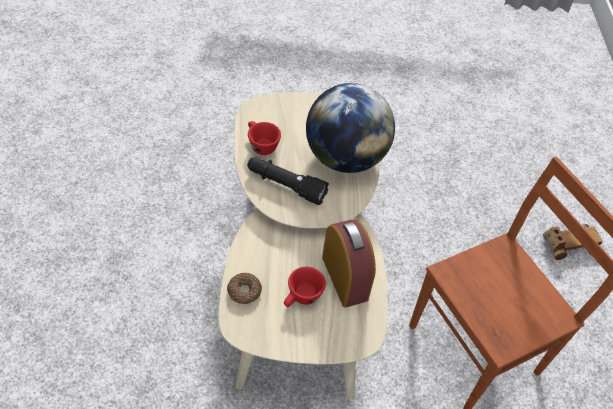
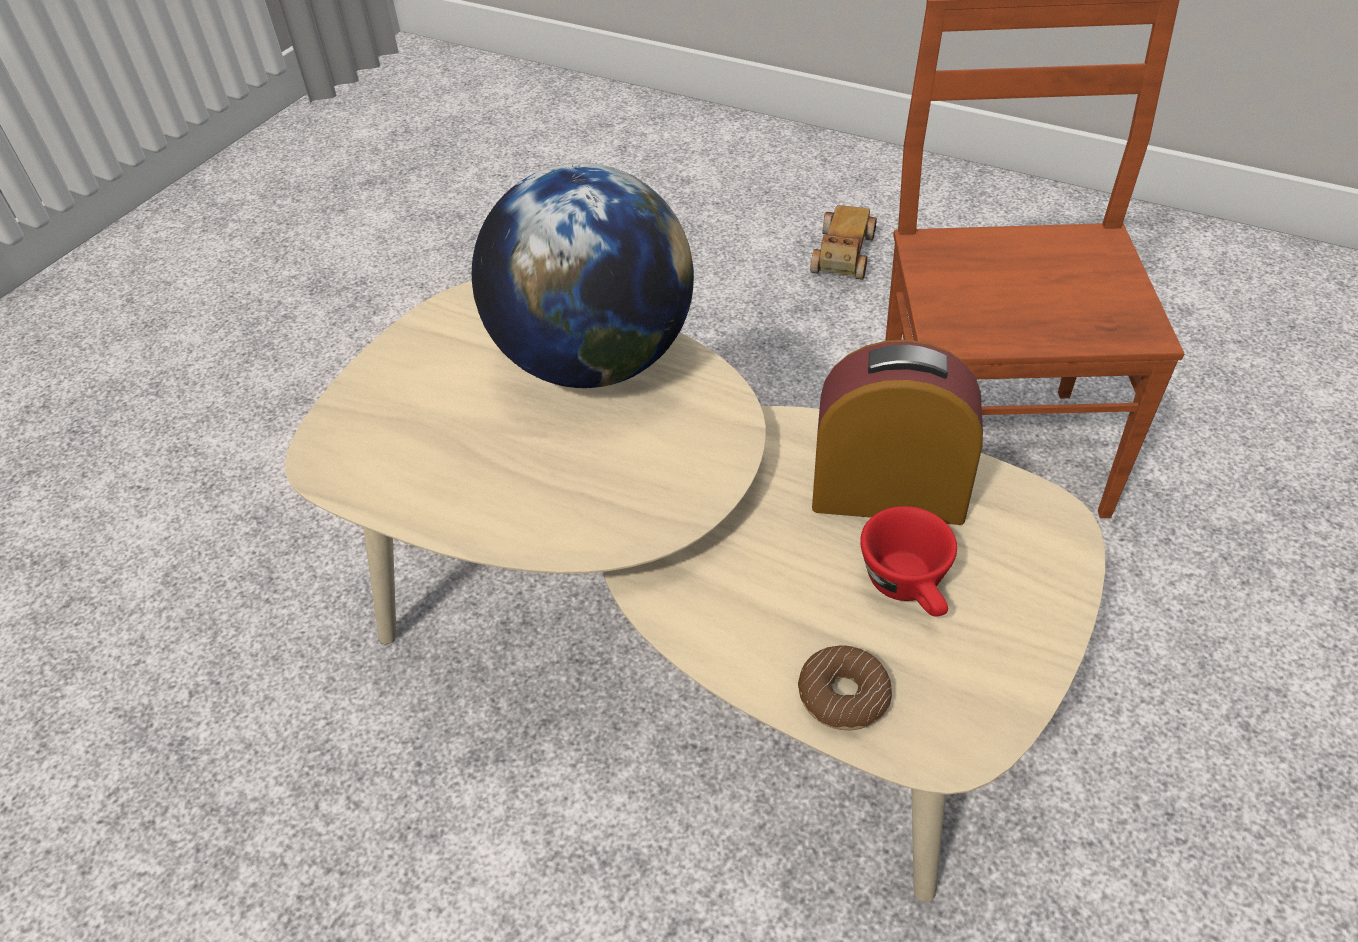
camera: 55 degrees left, 5 degrees down
(260, 145) = (448, 489): red cup -> none
(285, 185) = (603, 486): black flashlight -> none

